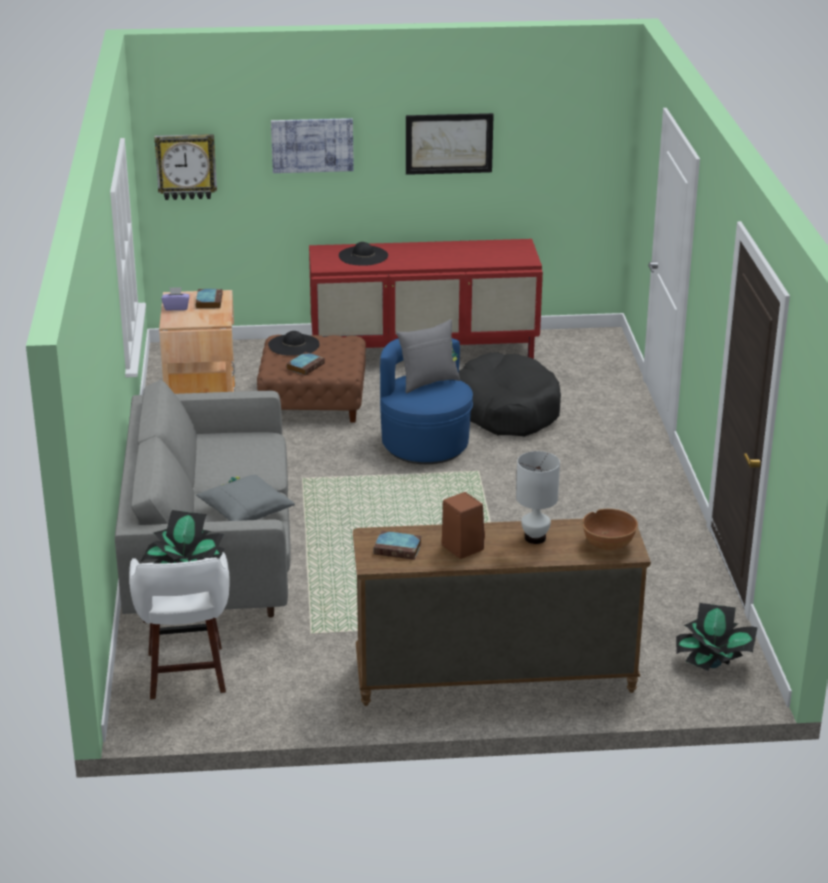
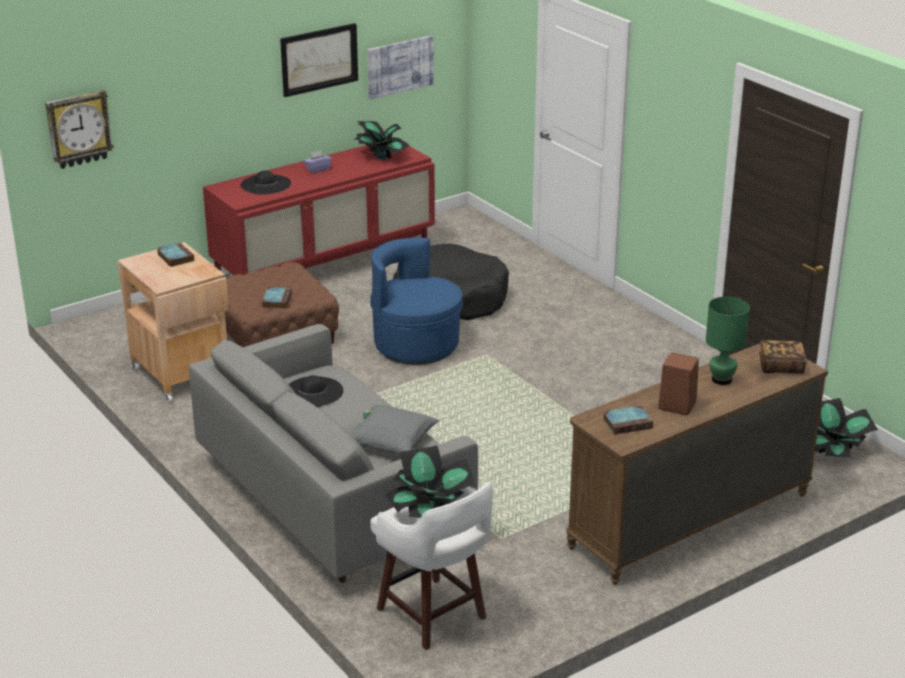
camera: 30 degrees left, 0 degrees up
(176, 307) = (150, 271): purple tissue box -> purple tissue box (318, 169)
(293, 345) = (243, 284): black hat -> black hat (313, 392)
(312, 145) = (198, 84): picture -> picture (399, 66)
(428, 383) = (415, 285): grey pillow -> none
(496, 254) = (381, 157): none -> potted plant
(535, 538) = (722, 379): white table lamp -> green table lamp
(608, 544) = (781, 367): brown bowl -> book

